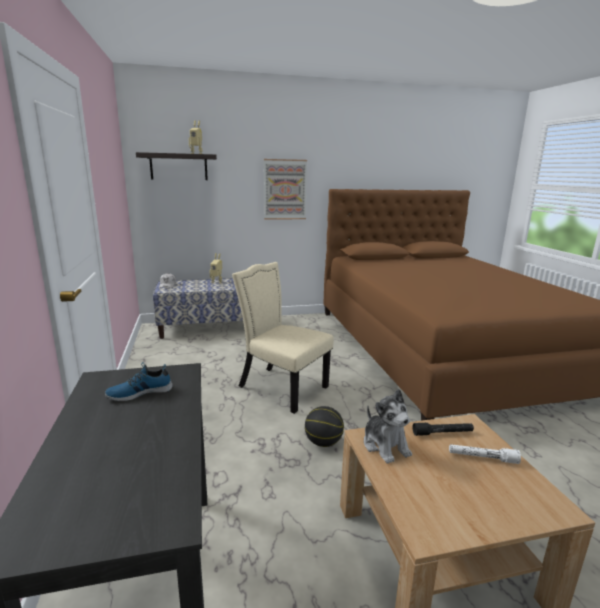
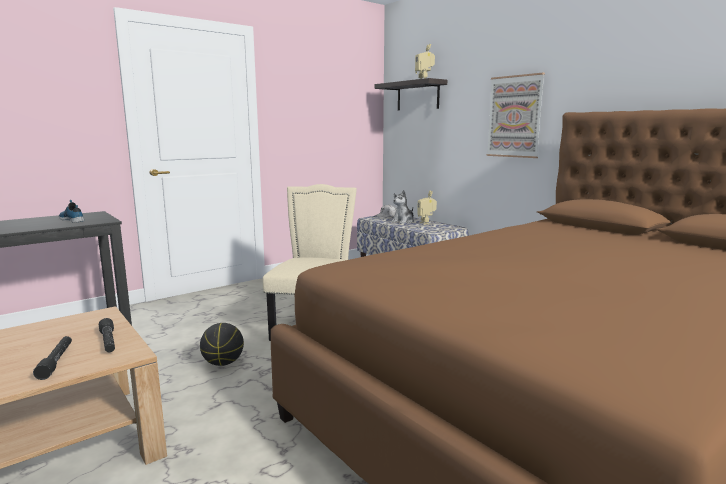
camera: 65 degrees right, 5 degrees down
(385, 445) = (86, 321): plush toy -> plush toy (403, 221)
(482, 458) = (56, 361): white flashlight -> black flashlight

